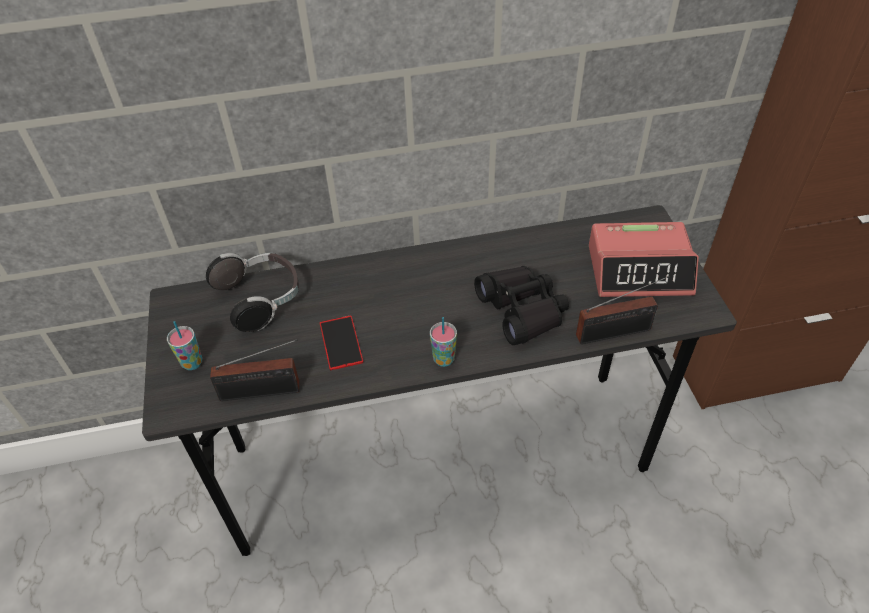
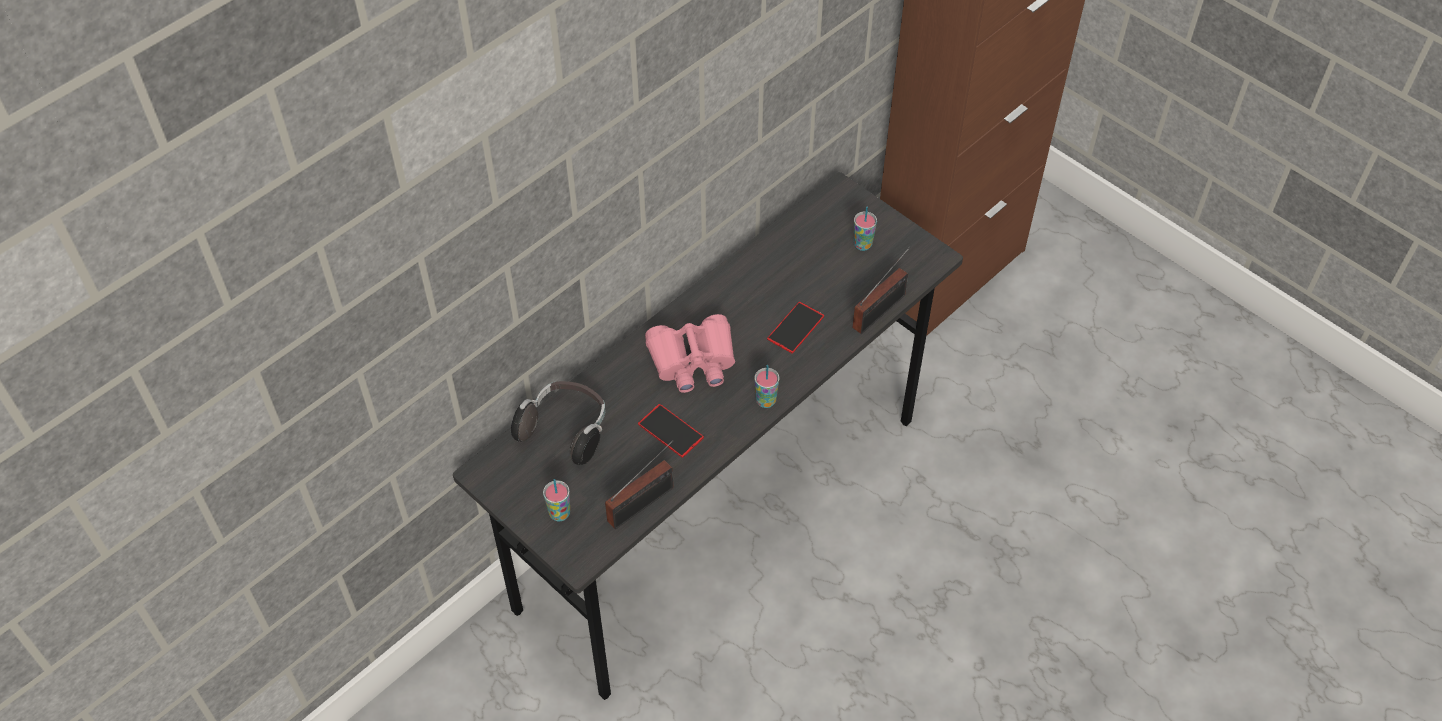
camera: 35 degrees left, 5 degrees up
(409, 295) = (693, 361): none -> pink binoculars
(522, 310) = (795, 327): black binoculars -> phone
(639, 270) = (862, 244): alarm clock -> cup

